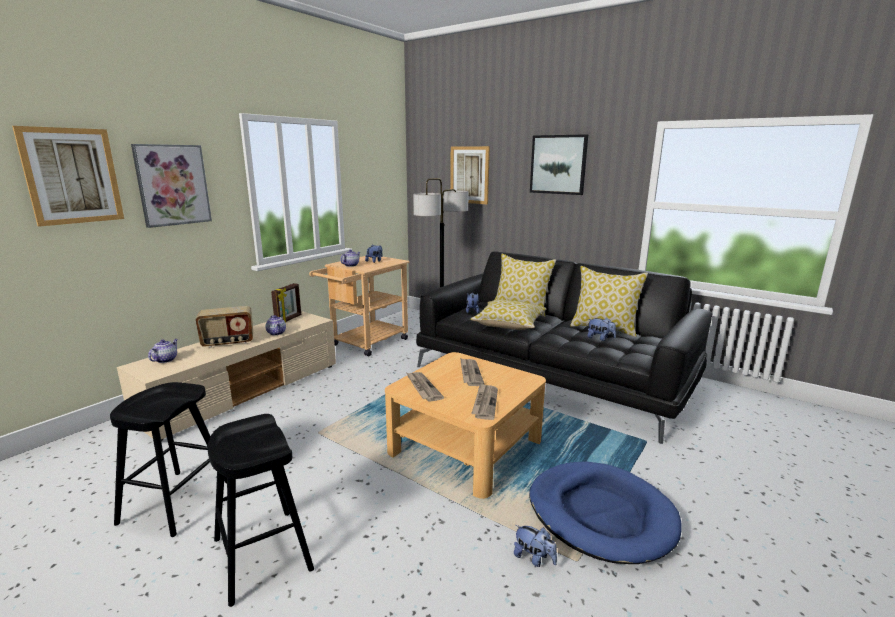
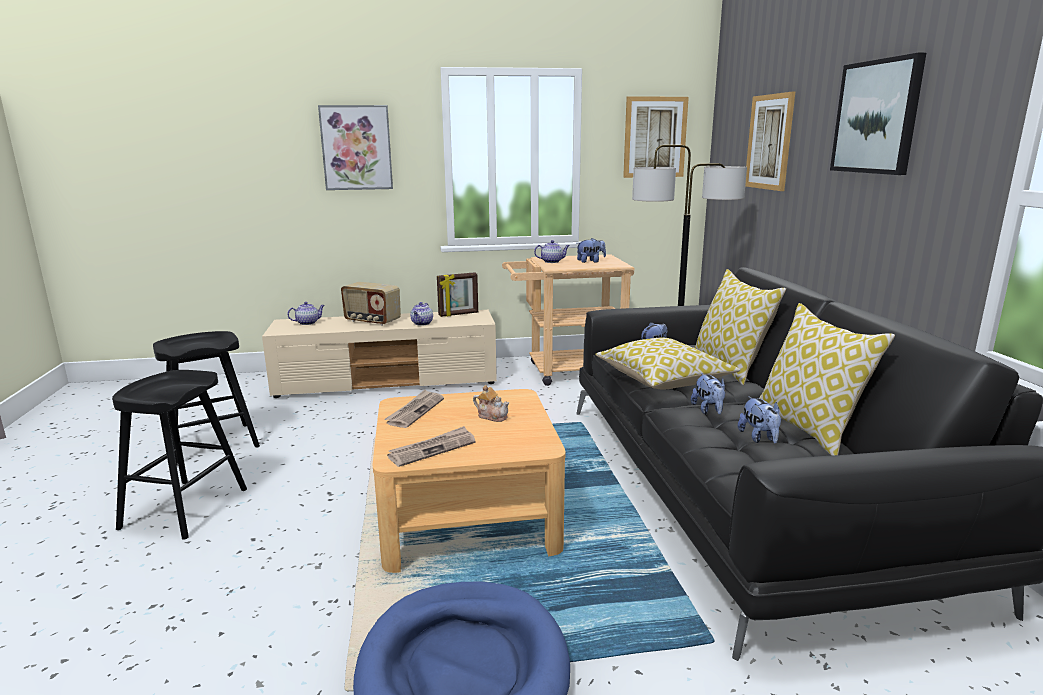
camera: 45 degrees right, 0 degrees up
(72, 176) = (265, 136): picture -> picture (655, 137)
(470, 373) = (492, 416): newspaper -> teapot
(534, 558) = (318, 654): plush toy -> plush toy (708, 410)

